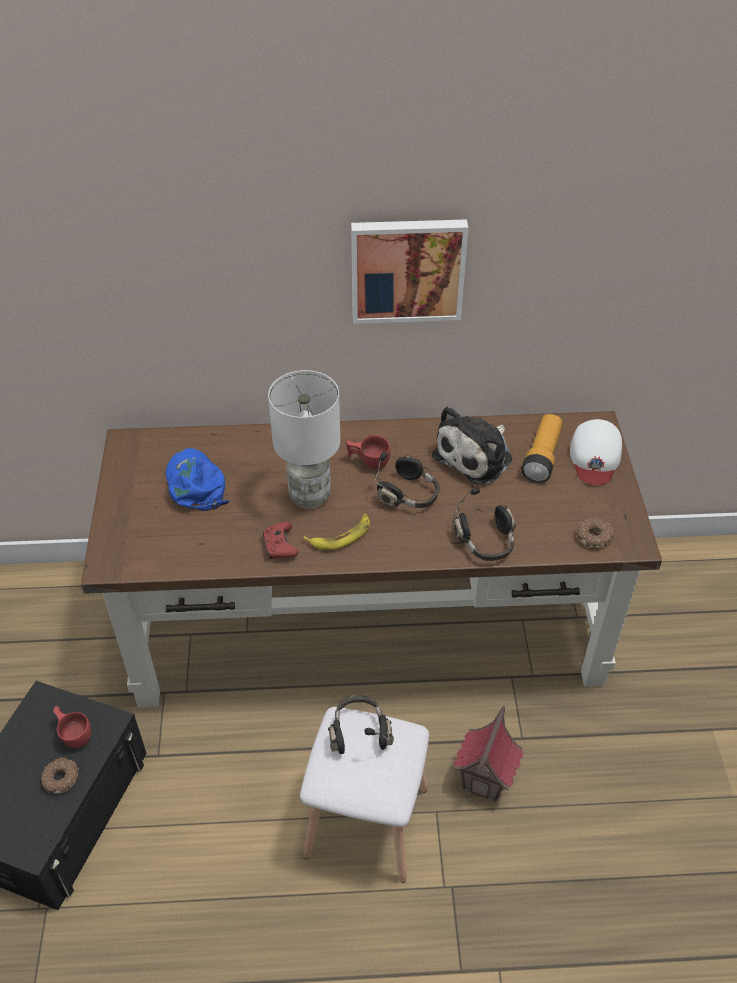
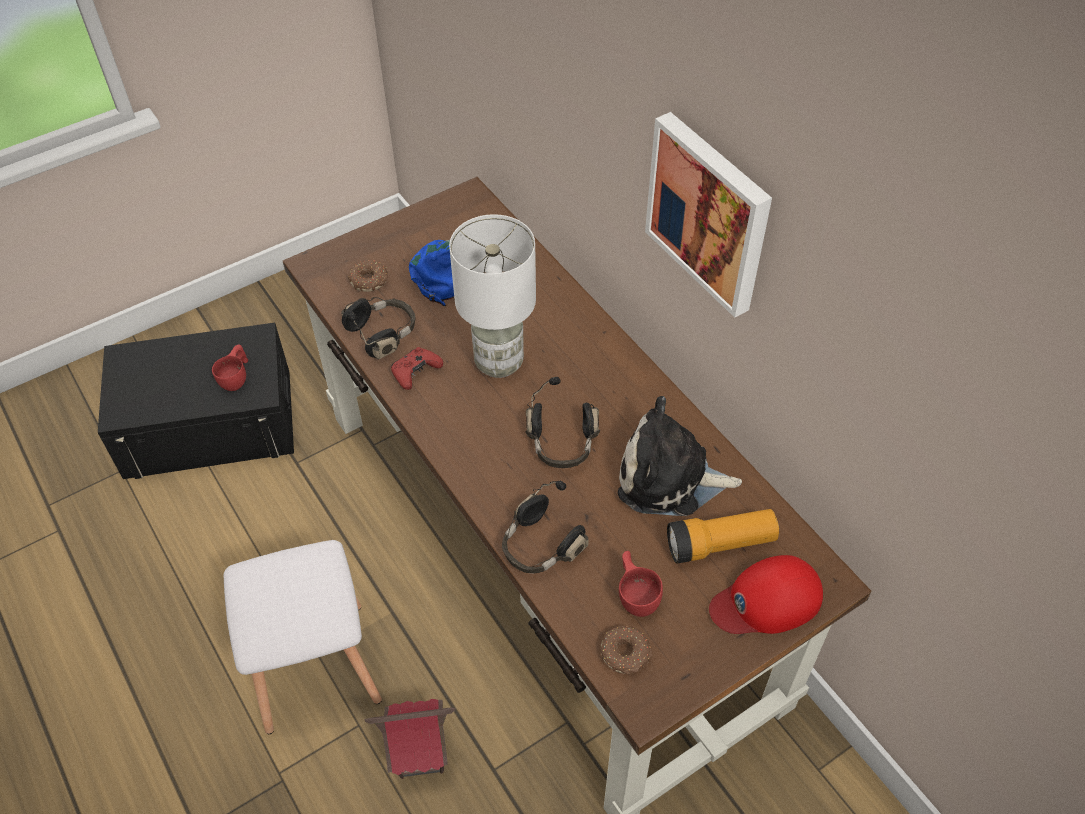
camera: 60 degrees right, 5 degrees up
(61, 778) = (191, 394): donut -> donut (370, 280)
(341, 535) = (462, 413): banana -> none
(359, 731) = (313, 576): black headphones -> black headphones (382, 334)
(368, 461) = (585, 385): red cup -> red cup (636, 594)
(595, 456) = (766, 601): white cap -> red cap

